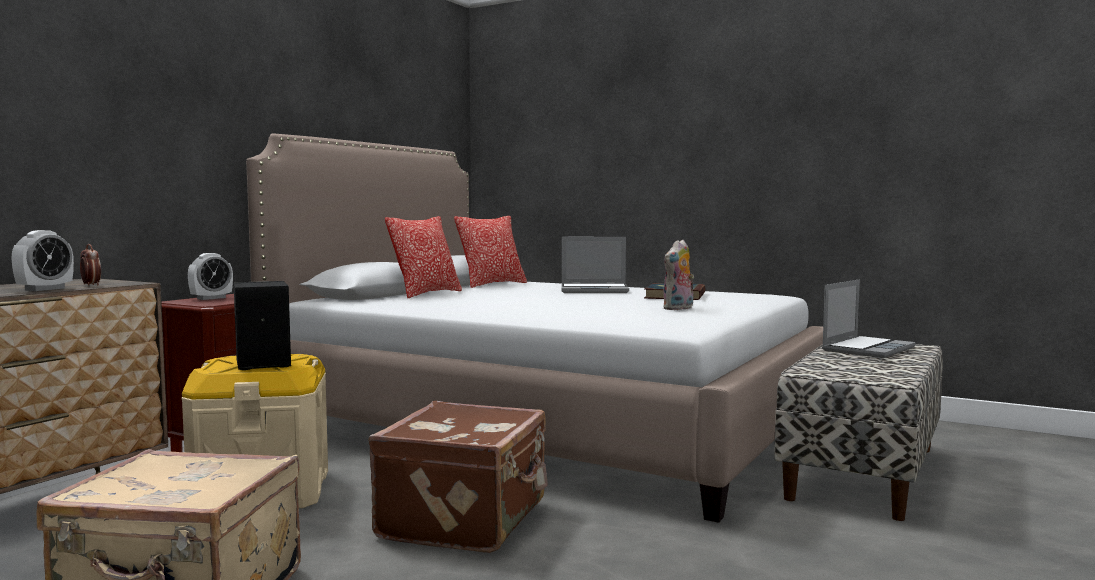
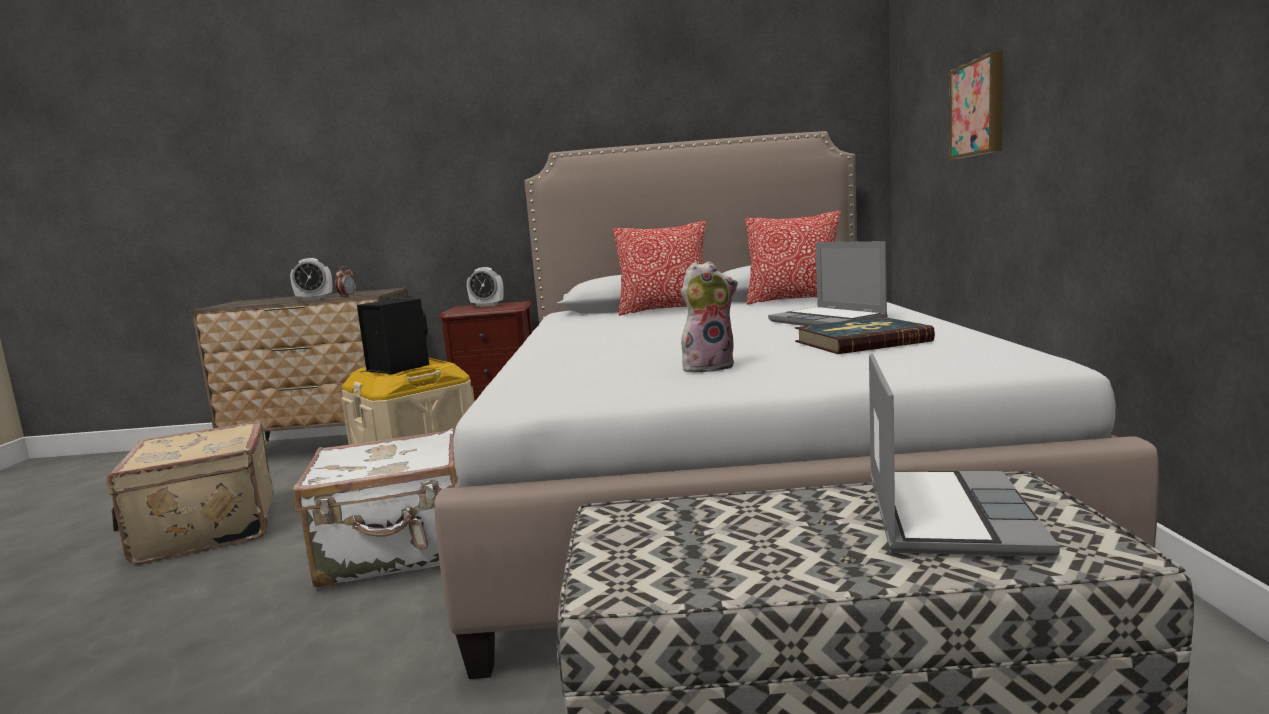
camera: 60 degrees right, 5 degrees up
(466, 520) = (397, 552): brown suitcase -> white suitcase
(607, 157) = (980, 108): none -> picture
(679, 308) = (709, 367): plush toy -> plush toy turned 150 degrees clockwise
(867, 349) = (946, 514): laptop -> laptop turned 90 degrees counterclockwise

